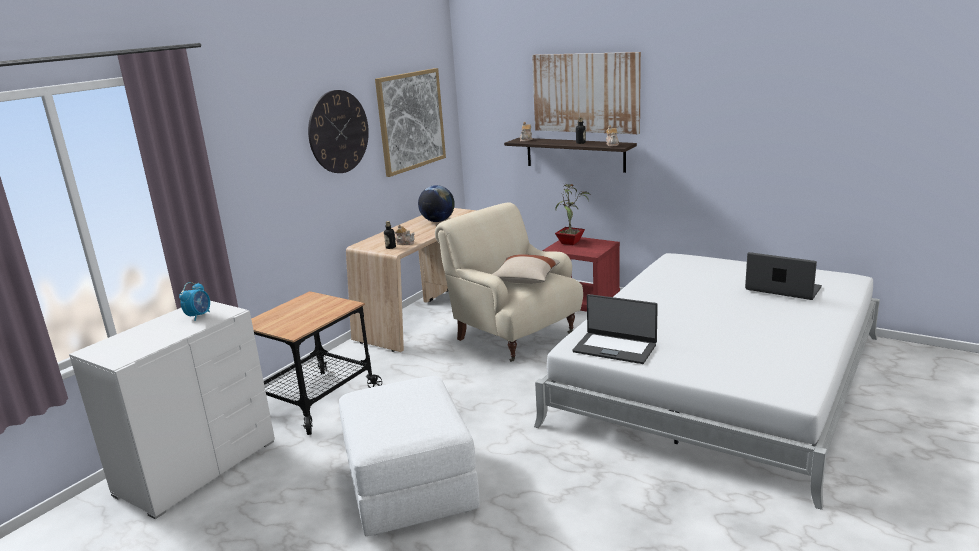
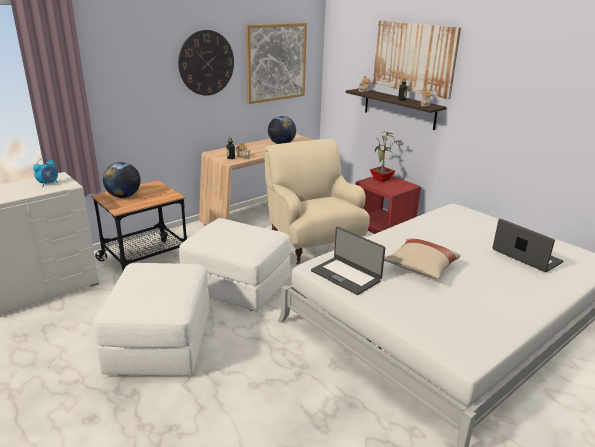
camera: 15 degrees right, 5 degrees up
(283, 318) = (124, 196): none -> globe
(457, 402) = (237, 286): none -> white ottoman
(525, 280) = (321, 203): beige pillow -> beige pillow (420, 268)

